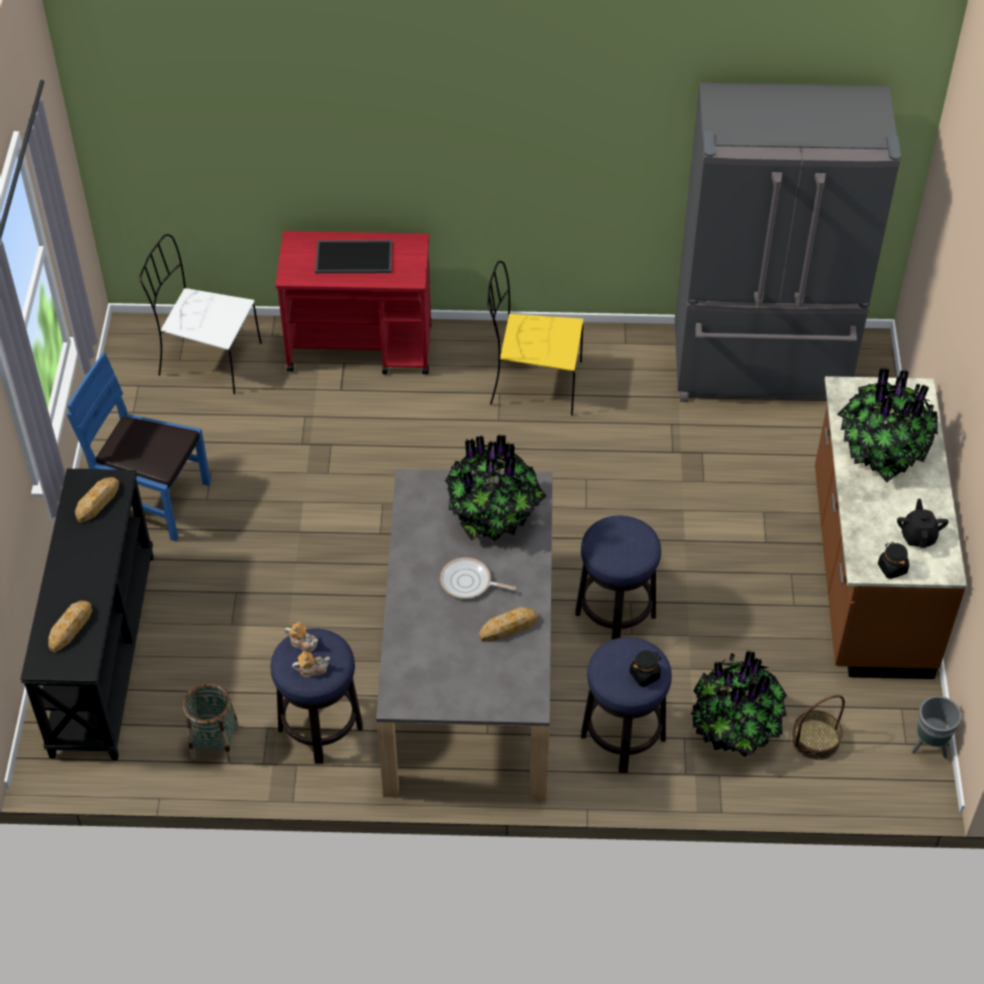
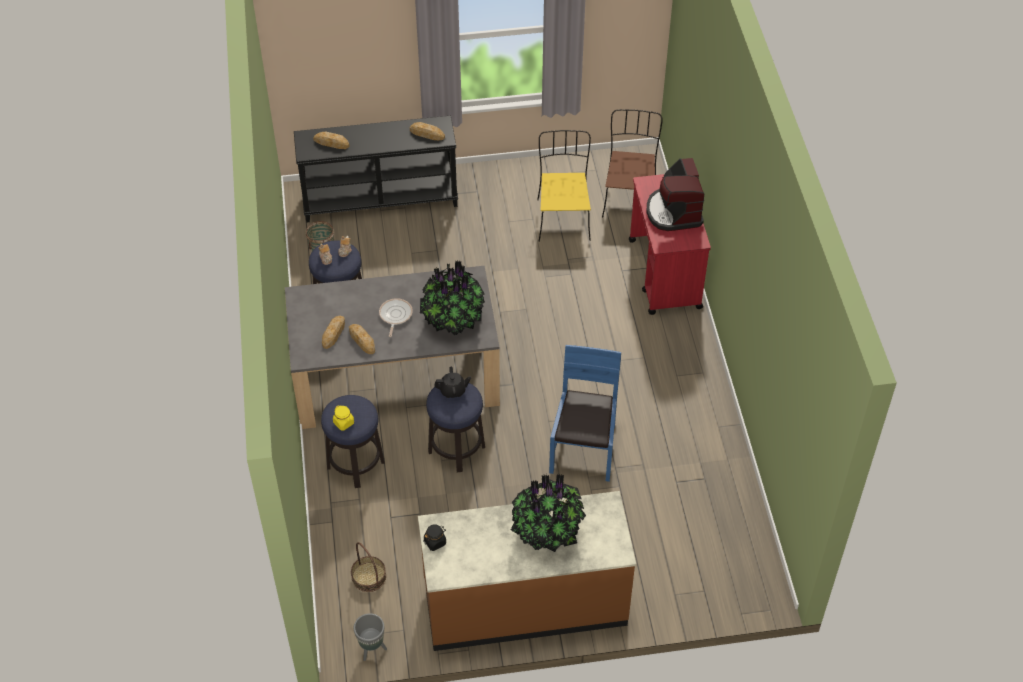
camera: 80 degrees right, 0 degrees up
(152, 499) = (502, 196): blue chair -> blue chair (584, 449)
(207, 359) = (629, 198): white chair -> brown chair
(355, 256) = (673, 212): tray -> coffee machine
(487, 661) = (334, 333): none -> bread
(533, 383) = (660, 375): yellow chair -> yellow chair (563, 218)
(644, 675) = (344, 423): black jar -> yellow jar
(734, 731) = (369, 527): potted plant -> none
(761, 368) = (719, 517): grey fridge -> none
(918, 536) = (468, 557): black teapot -> black teapot (453, 391)

